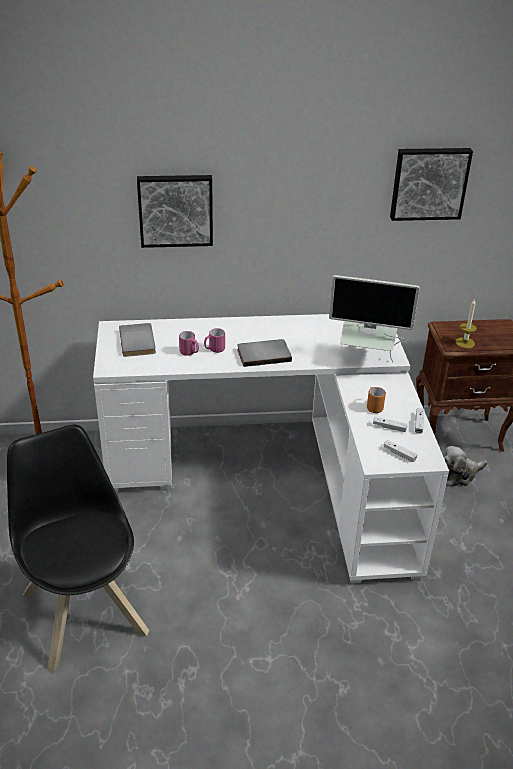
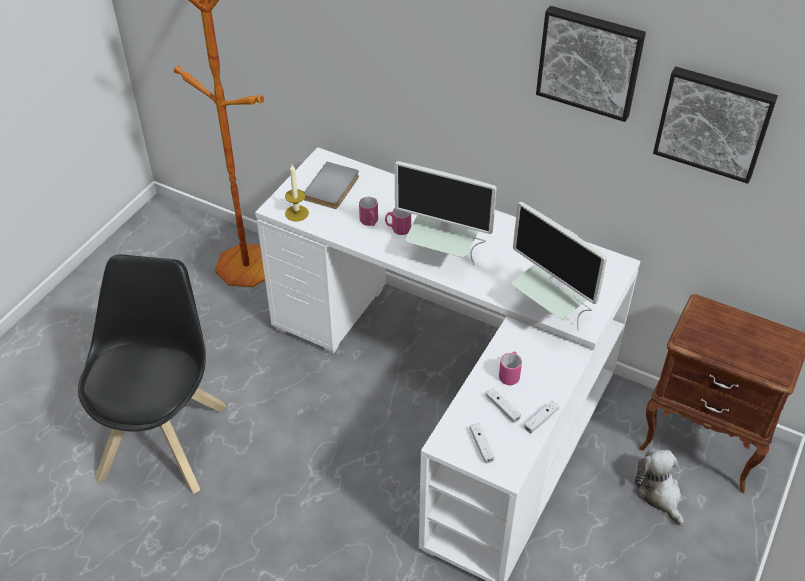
camera: 35 degrees right, 10 degrees up
(175, 210) = (402, 55): picture -> picture (590, 61)
(263, 354) = (443, 256): grey book -> monitor
(373, 407) = (510, 375): orange mug -> pink mug
(459, 474) = (659, 493): plush toy -> plush toy turned 60 degrees clockwise
(465, 343) = (709, 342): candle -> candle (296, 213)

